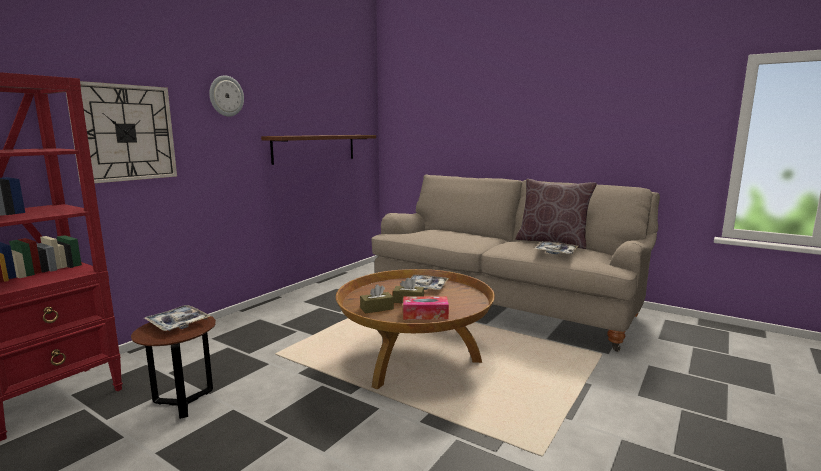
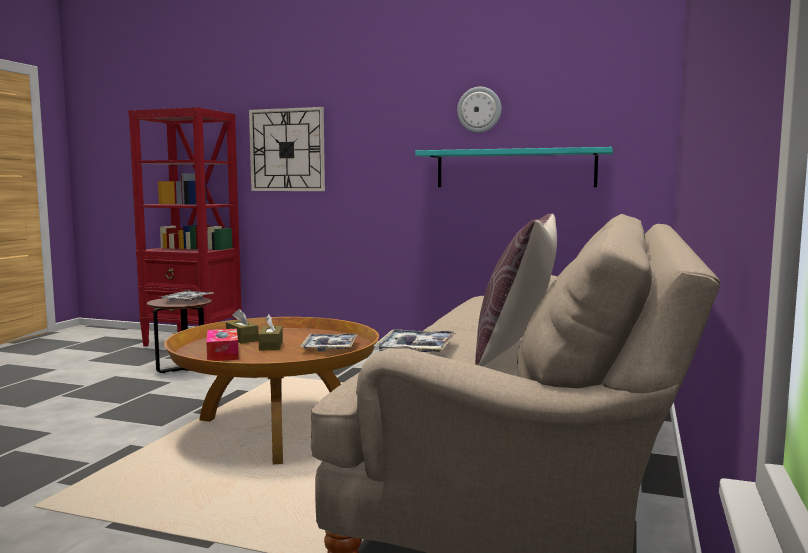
camera: 75 degrees right, 5 degrees down
(226, 96) = (385, 109): wall clock -> wall clock (479, 110)
(315, 148) = (515, 169): brown shelf -> turquoise shelf

